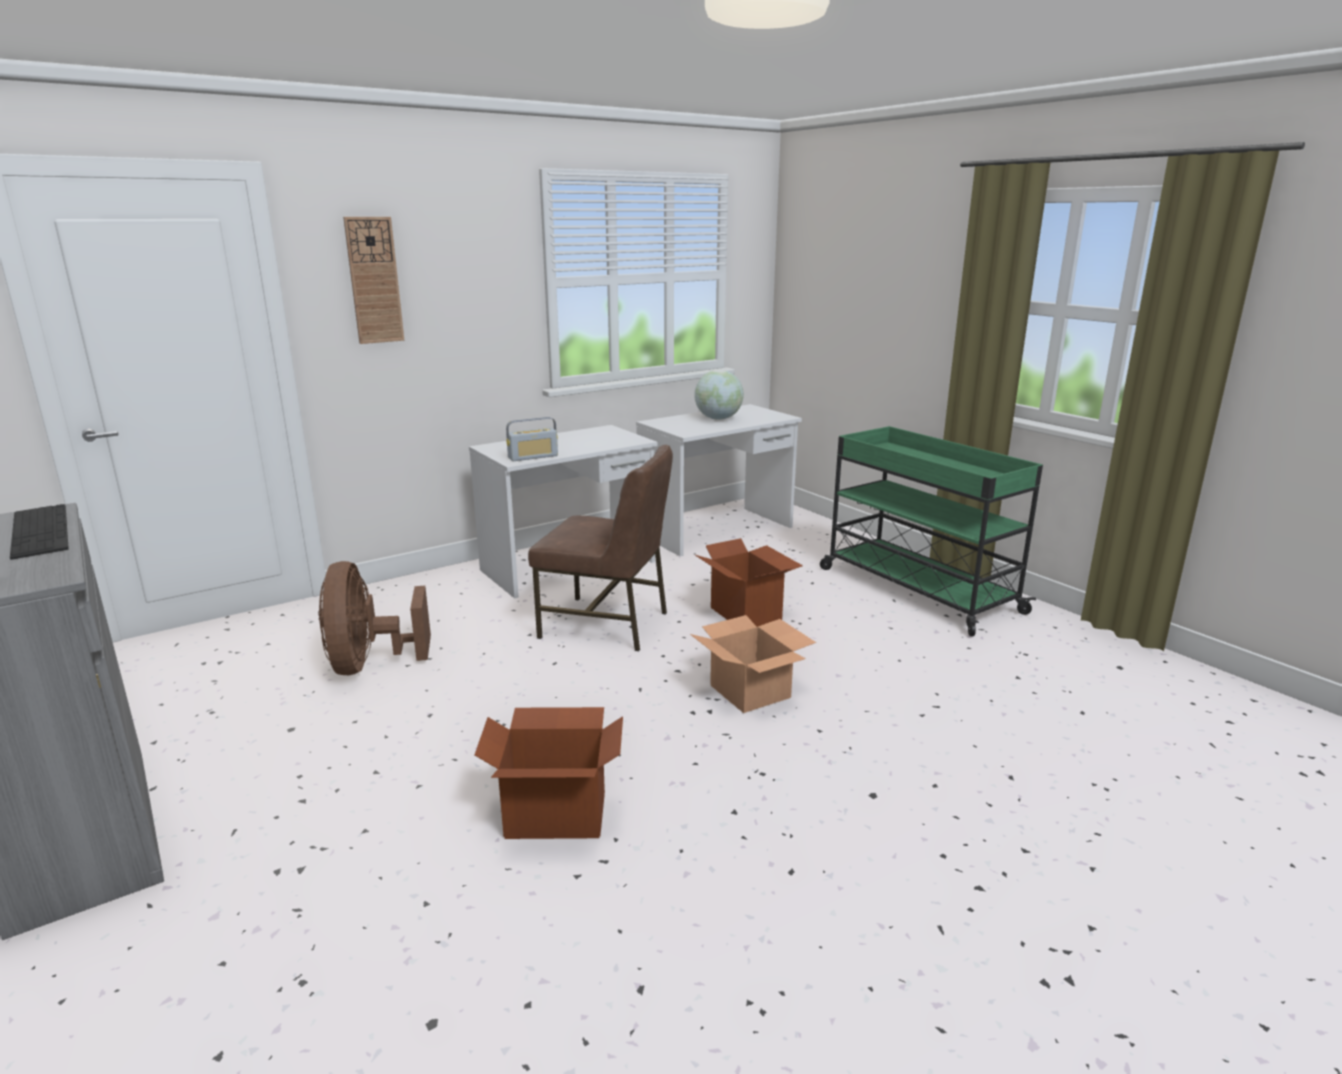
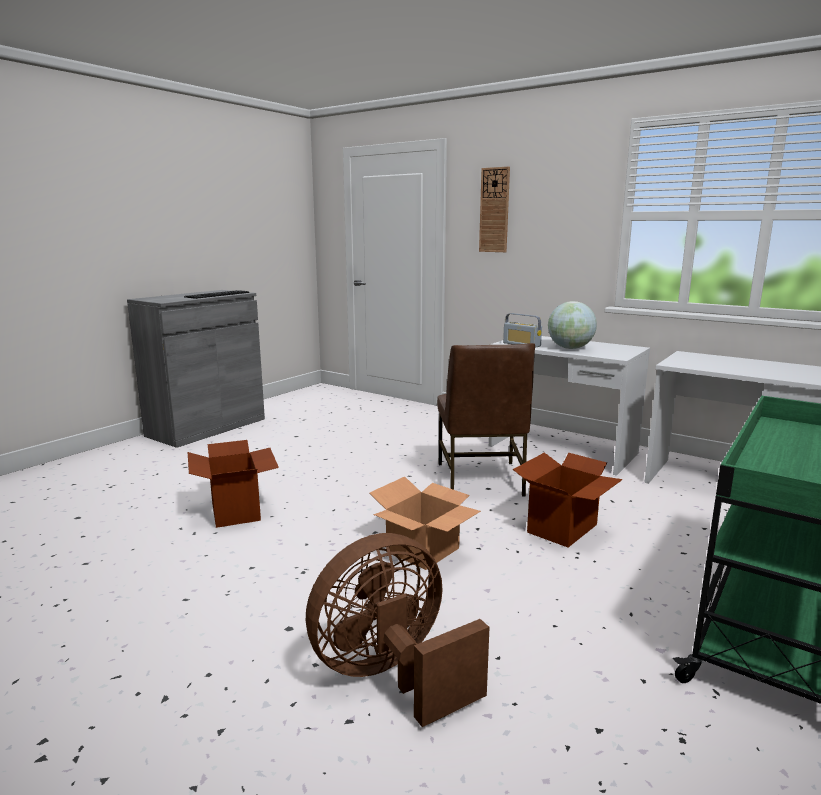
camera: 70 degrees right, 5 degrees down
(369, 664) = (369, 434): brown fan -> brown fan (392, 676)
(718, 419) = (752, 366): globe -> globe (570, 348)

